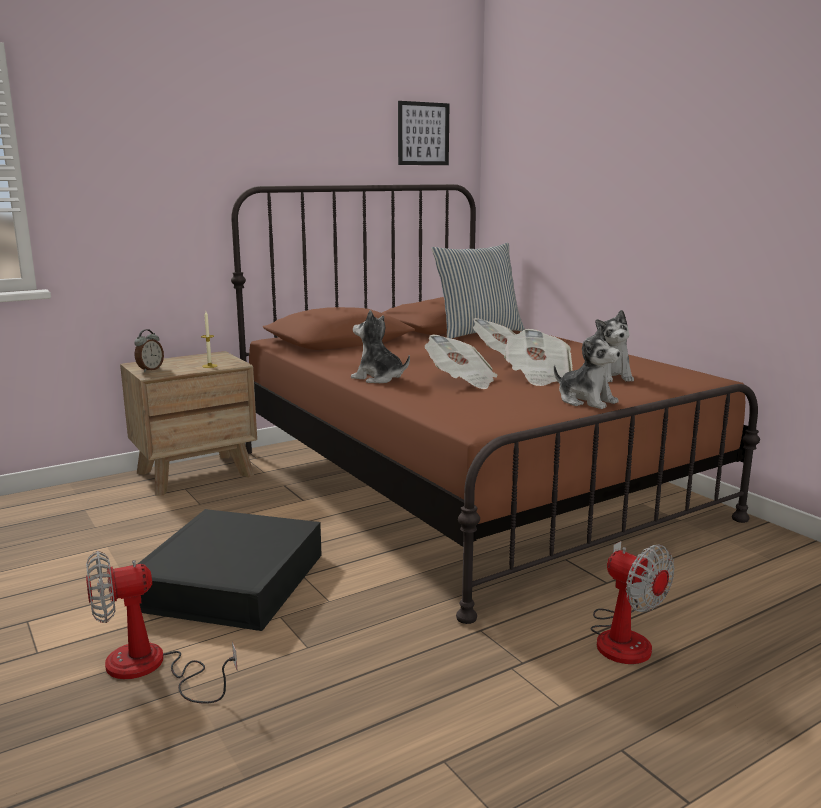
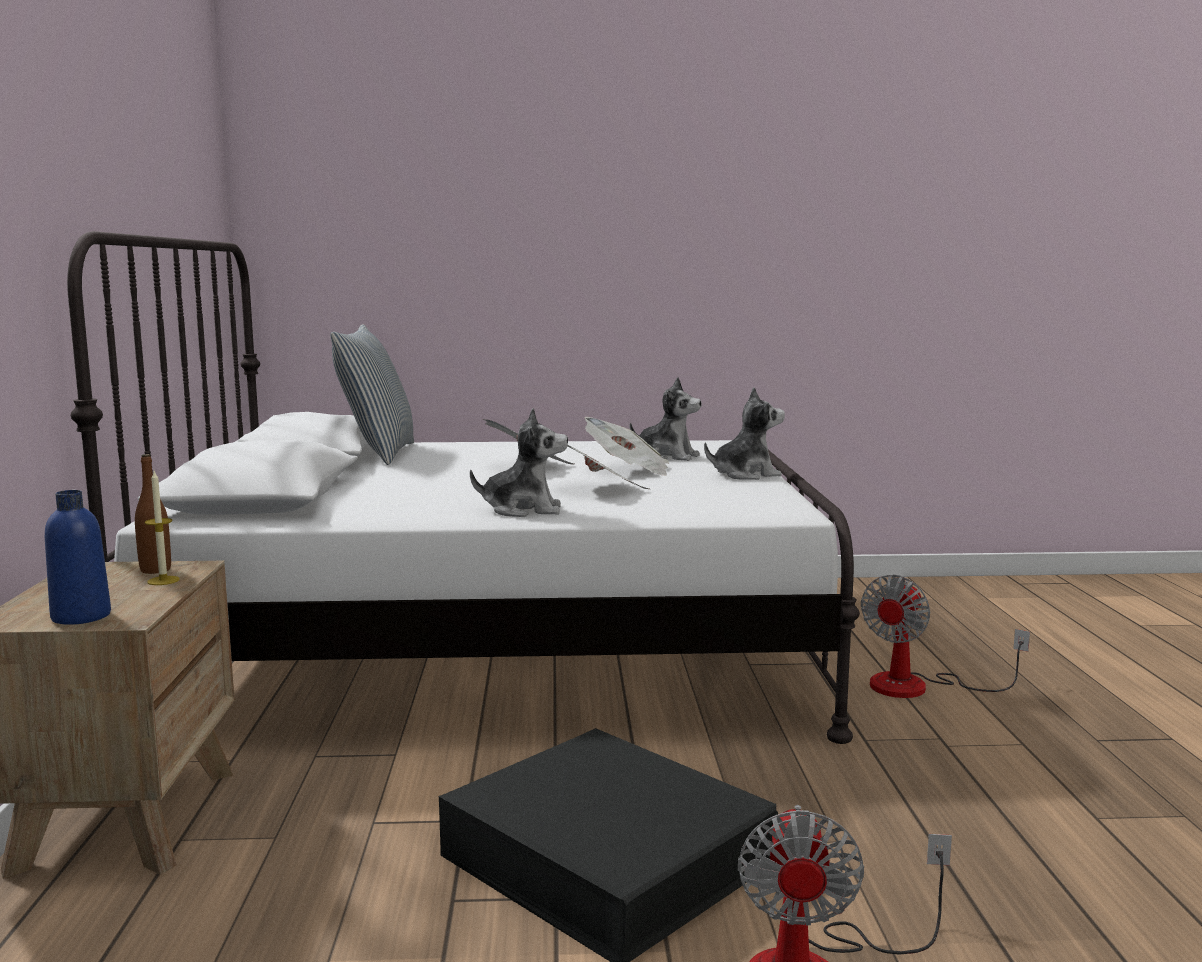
camera: 60 degrees left, 5 degrees down
(150, 369) = (81, 616): alarm clock -> blue bottle
(224, 361) = (155, 570): none -> brown bottle
(378, 378) = (523, 510): plush toy -> plush toy turned 150 degrees counterclockwise
(423, 134) = (193, 161): picture -> none
(467, 482) = (497, 652): brown bed -> white bed
(623, 636) = (918, 686): fan -> fan turned 135 degrees clockwise

